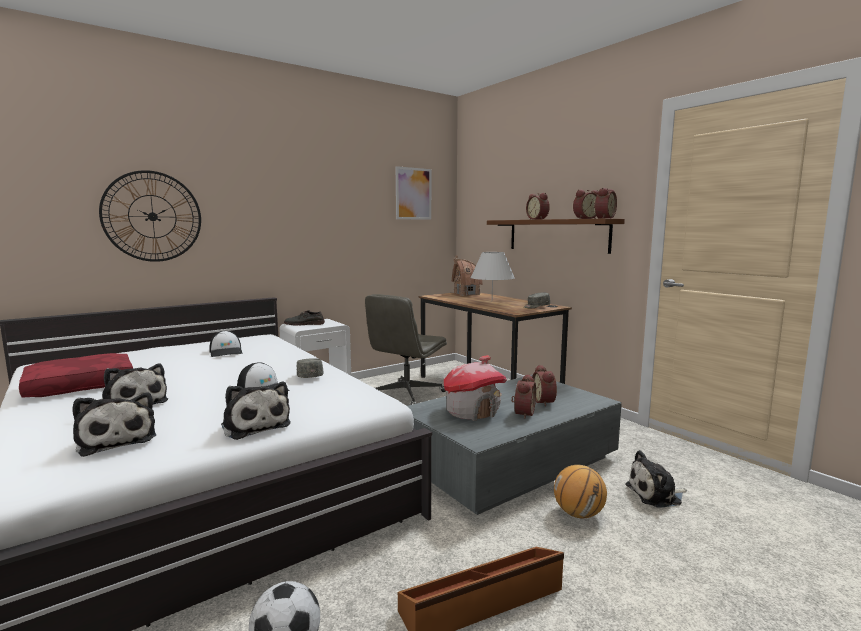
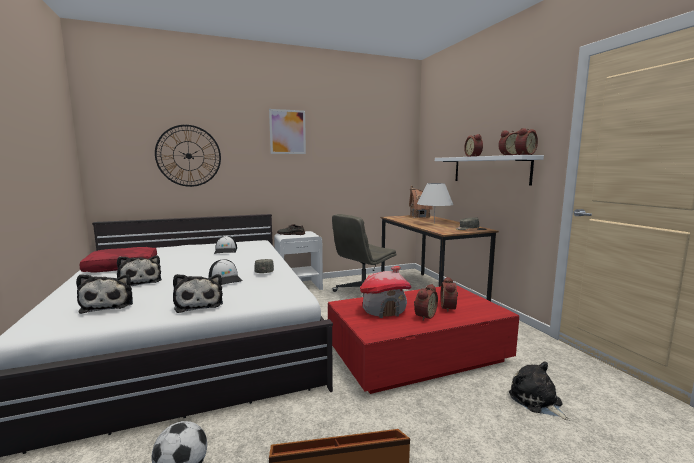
camera: 15 degrees right, 0 degrees up
(413, 193) = (381, 137): picture -> picture (287, 132)
(509, 462) = (417, 355): grey coffee table -> red coffee table
(557, 235) = (489, 169): brown shelf -> white shelf
(578, 514) = (456, 407): basketball -> none
(656, 494) = (537, 401): plush toy -> plush toy turned 60 degrees clockwise

